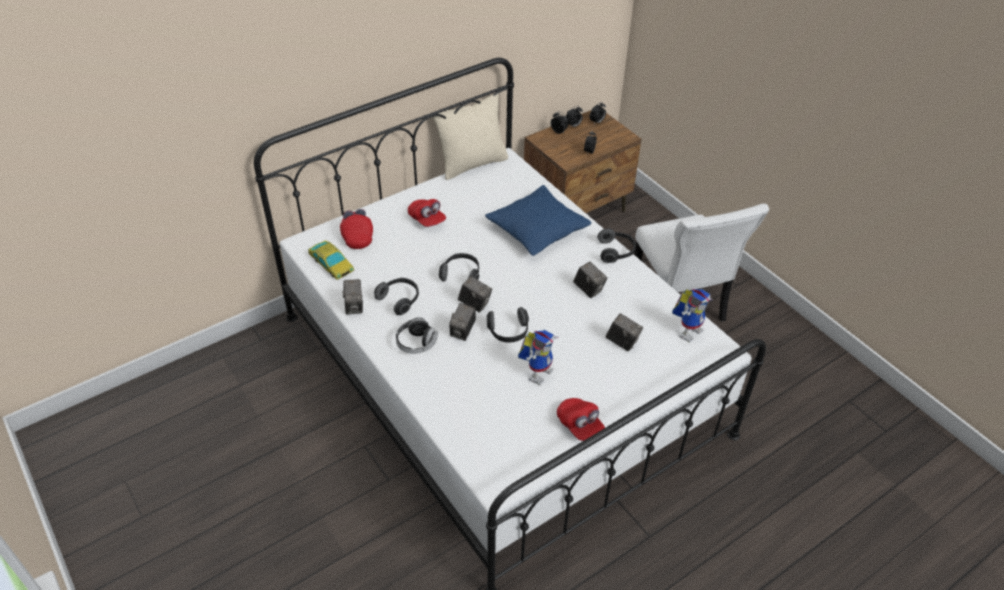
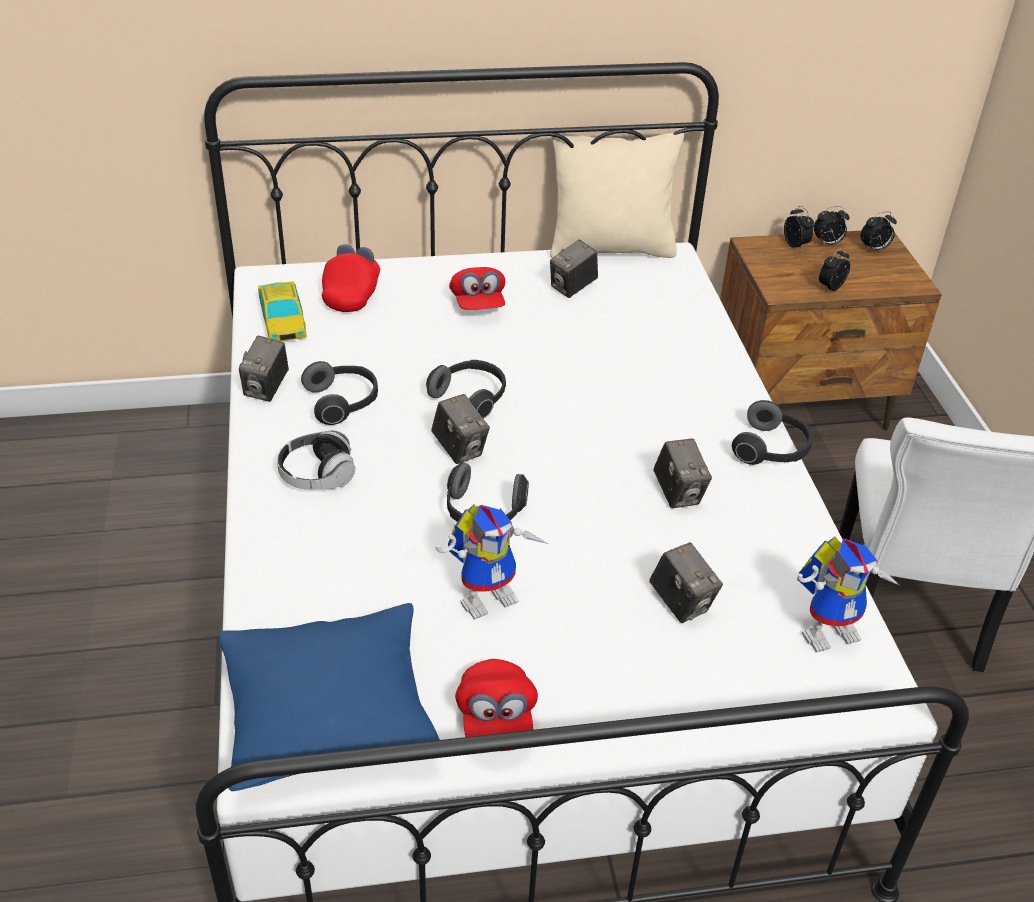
camera: 25 degrees right, 5 degrees down
(463, 331) = (407, 484): camera -> camera (572, 288)
(537, 230) = (651, 372): blue pillow -> blue pillow (329, 713)

